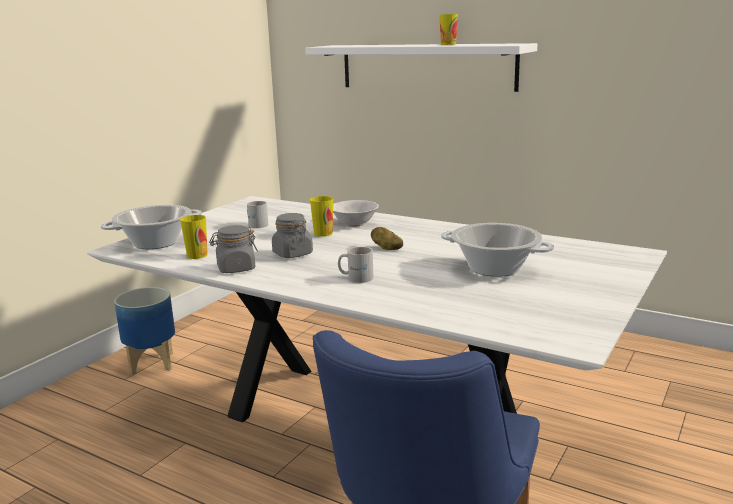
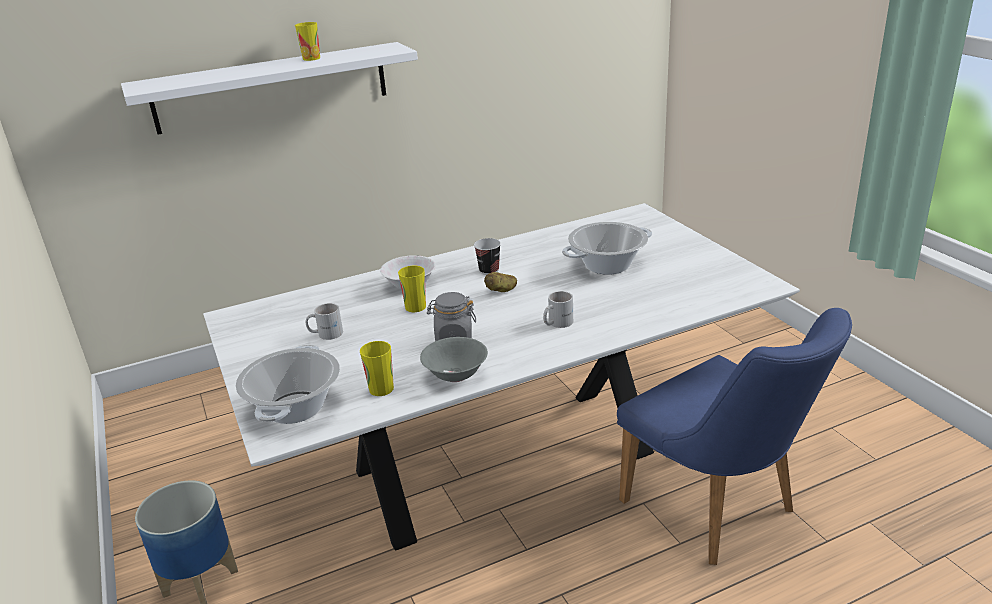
camera: 55 degrees left, 10 degrees up
(236, 268) = (455, 375): grey jar -> grey bowl
(414, 236) = (489, 270): none -> cup

